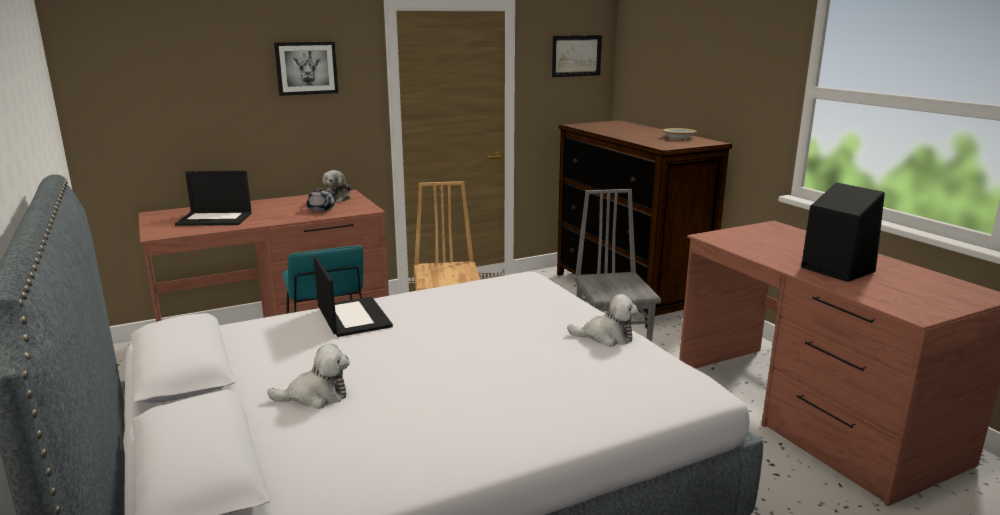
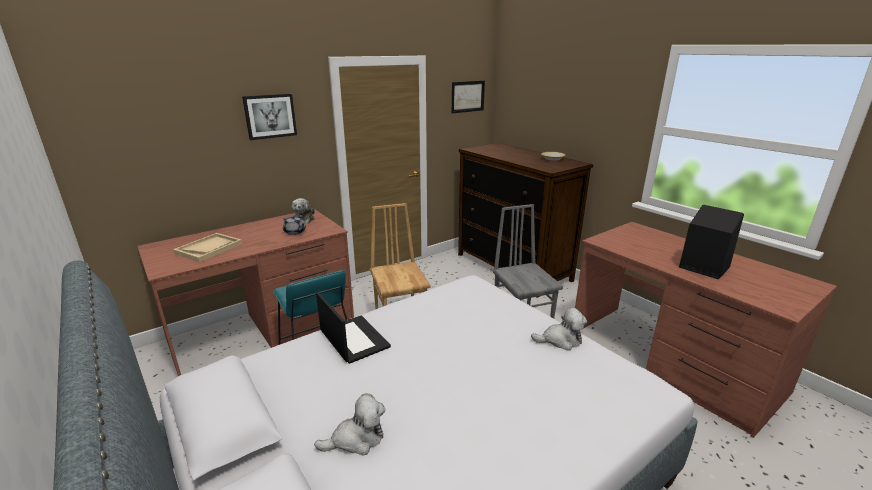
camera: 10 degrees left, 5 degrees up
(216, 219) = (209, 248): laptop -> beige tray

